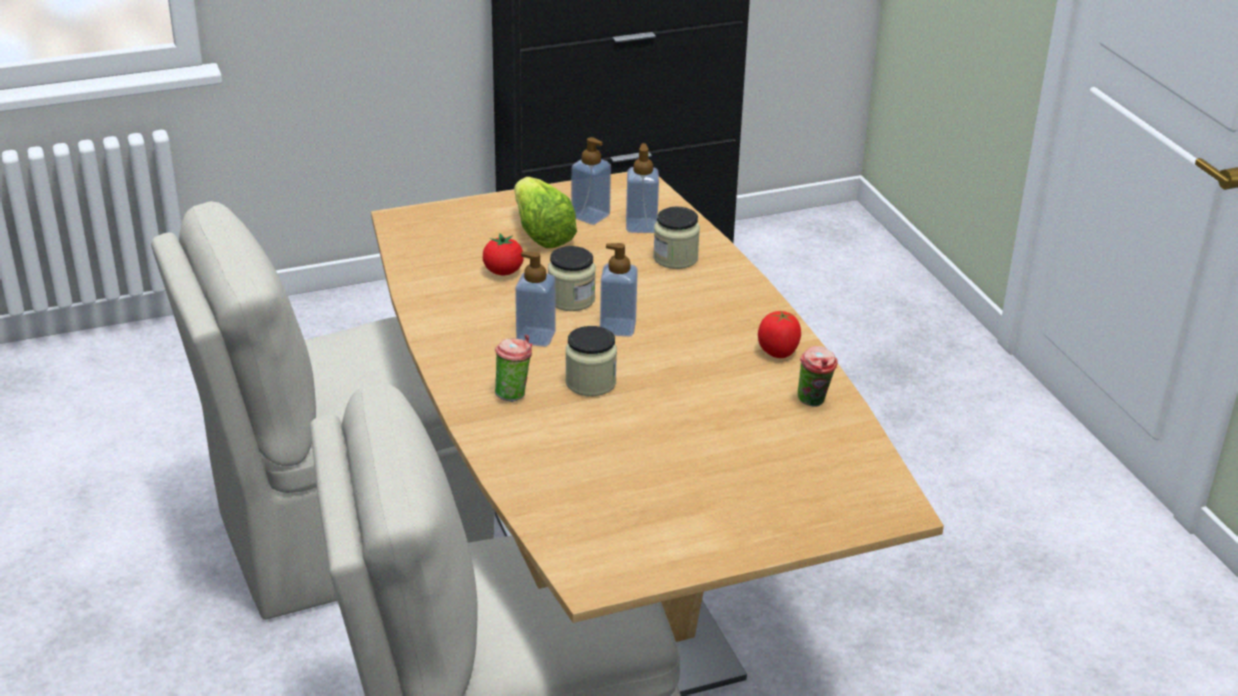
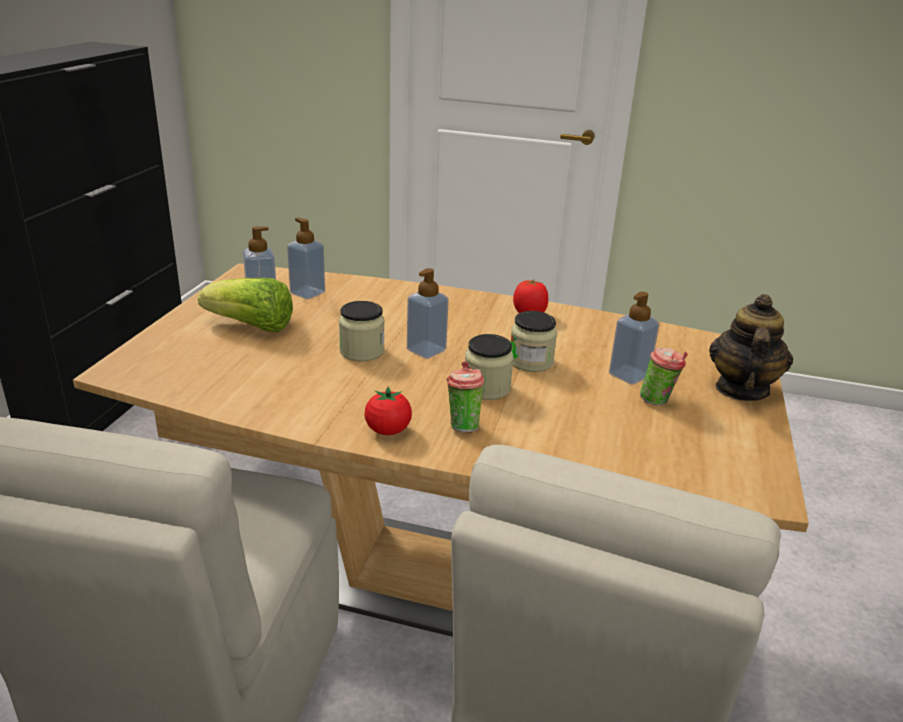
camera: 55 degrees left, 5 degrees down
(503, 272) = (279, 361): tomato -> tomato (388, 430)
(535, 337) = (393, 385): soap dispenser -> soap dispenser (629, 375)
(675, 258) = (367, 298): jar -> jar (530, 362)
(786, 525) = (740, 389): none -> teapot
(814, 402) = (602, 326): cup -> cup (658, 401)

